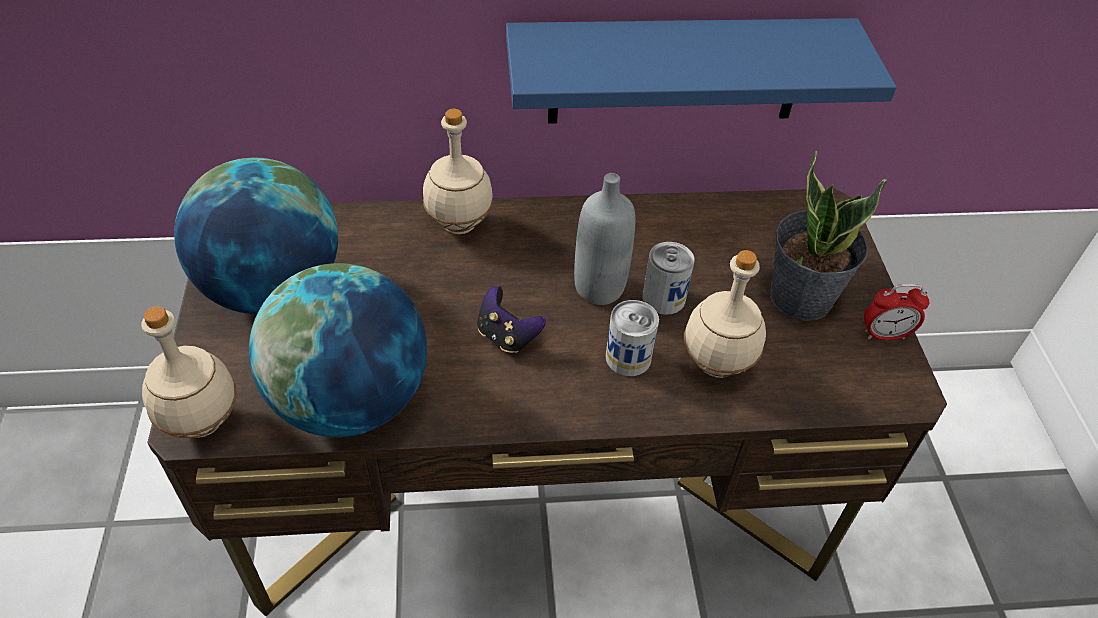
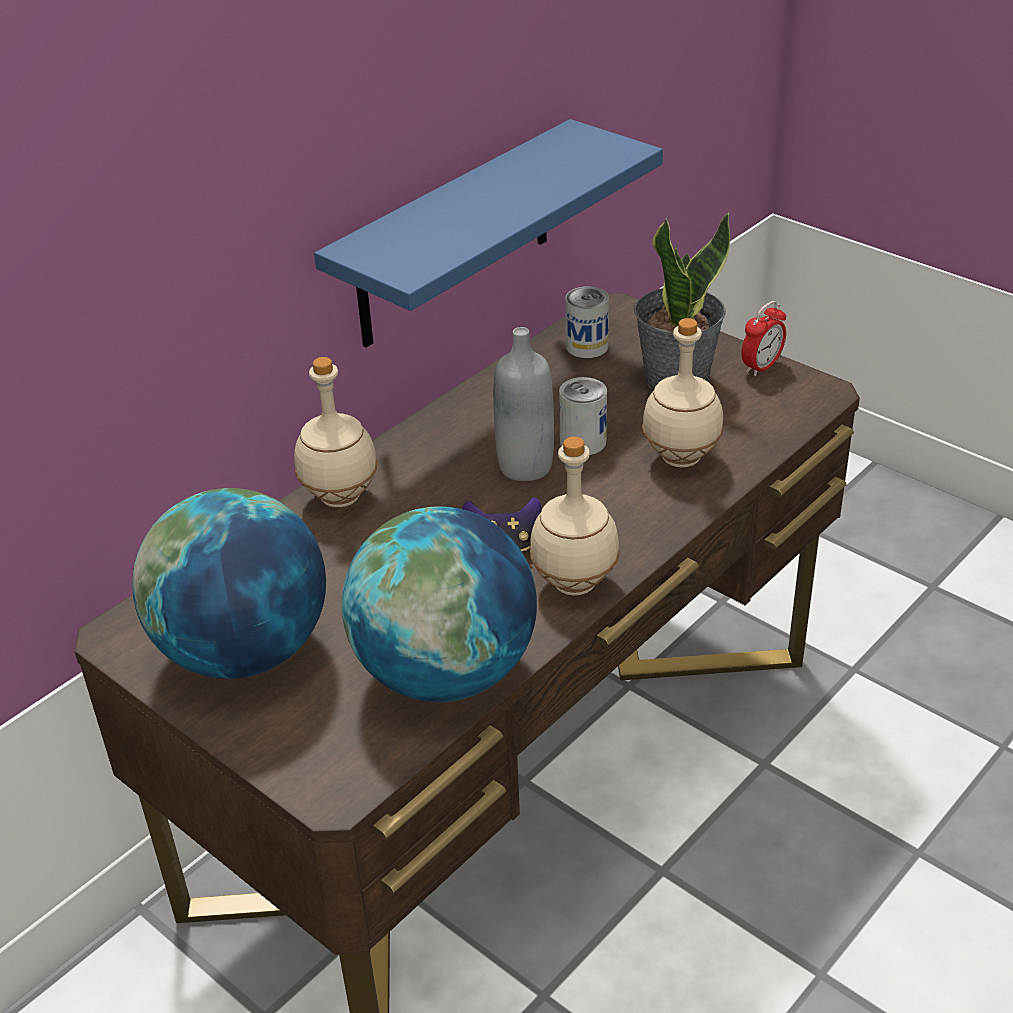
camera: 40 degrees left, 10 degrees down
(203, 421) = (341, 779): beige bottle -> beige bottle (575, 582)
(628, 358) = (614, 496): can -> can (587, 346)

